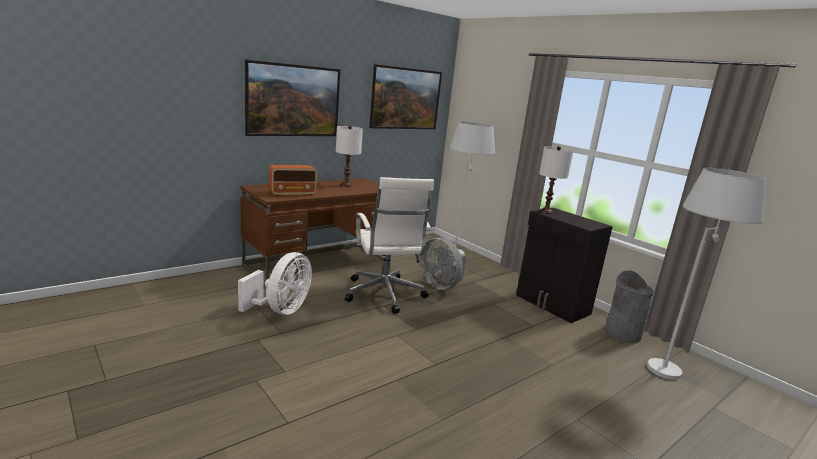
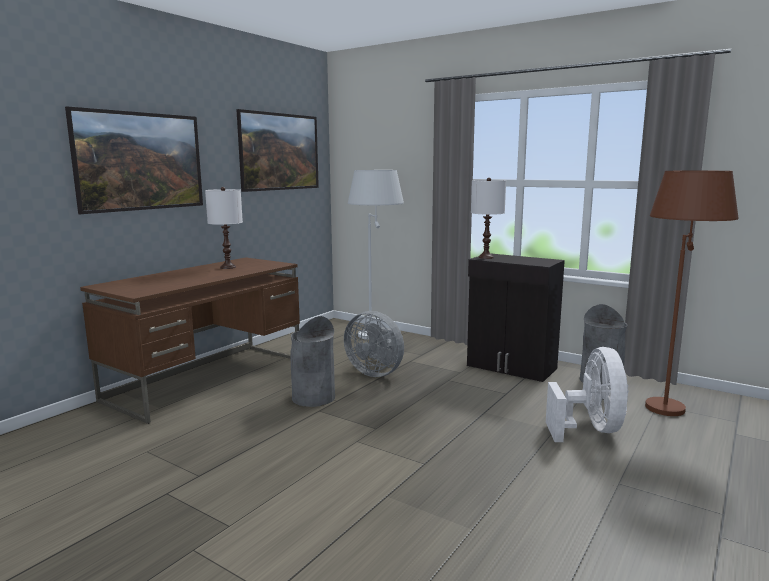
camera: 15 degrees left, 5 degrees down
(281, 310) = (183, 446): white fan -> white fan (590, 429)
(293, 193) = (164, 285): radio -> none
(384, 295) = (313, 397): white office chair -> grey trash can
(673, 366) = (670, 402): white floor lamp -> brown floor lamp

